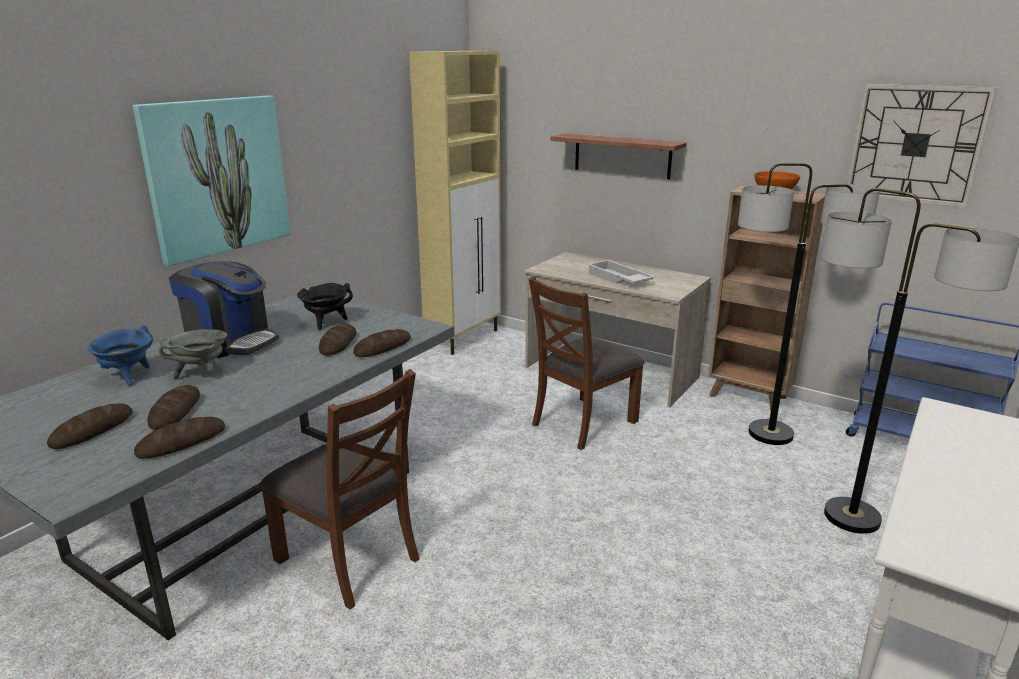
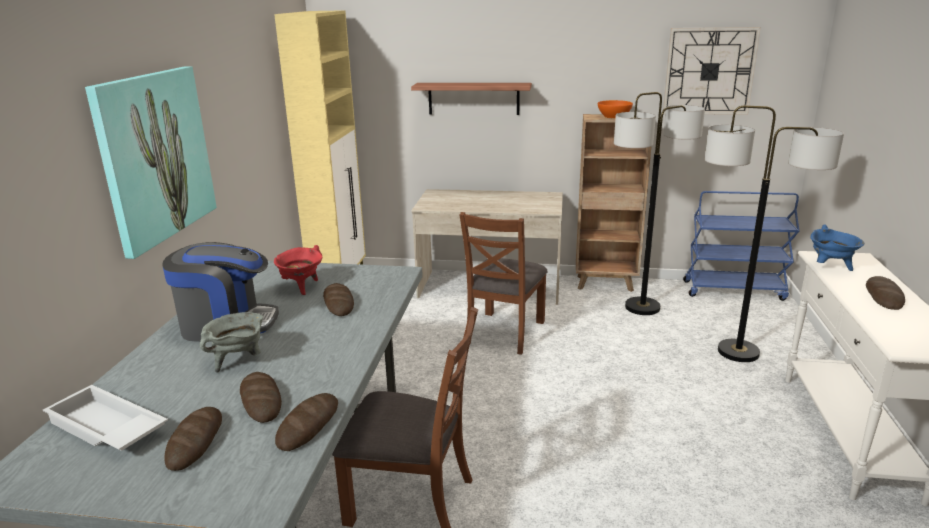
camera: 25 degrees left, 0 degrees up
(128, 377) = (159, 383): blue cooking pot -> blue cooking pot (830, 267)
(326, 323) = (301, 287): black cooking pot -> red cooking pot
(383, 347) = (385, 298): bread -> bread (883, 296)
(618, 279) = (496, 204): white tray -> white tray (105, 429)

